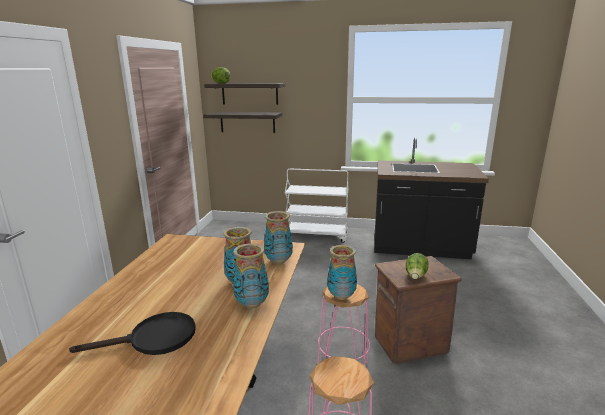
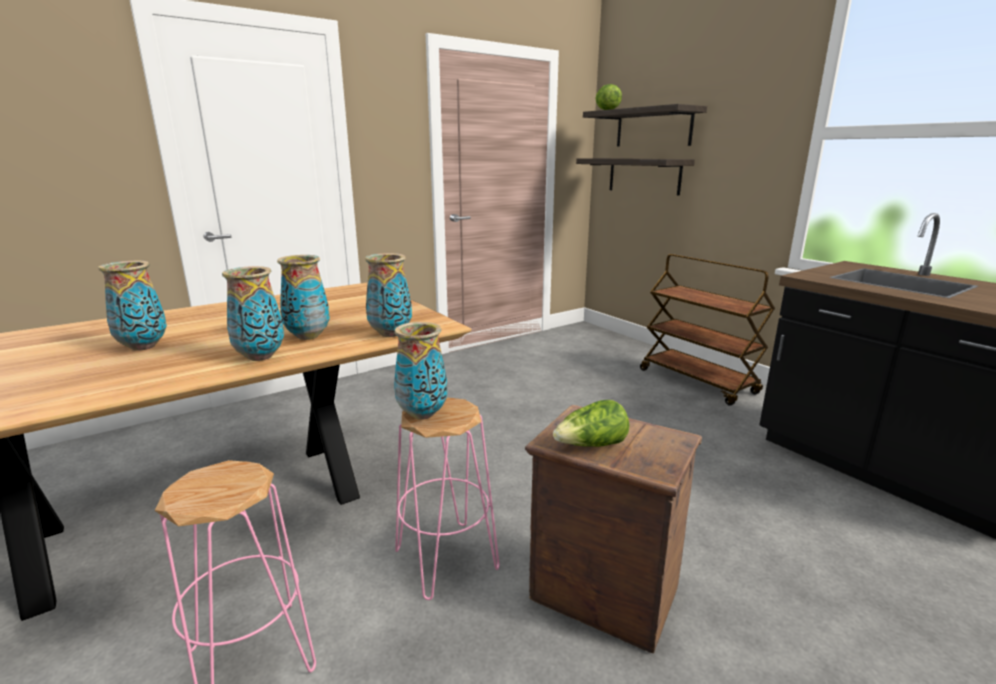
camera: 45 degrees right, 0 degrees up
(153, 339) = (143, 347): black frying pan -> vase
(317, 235) = (698, 382): white cart -> brown cart

